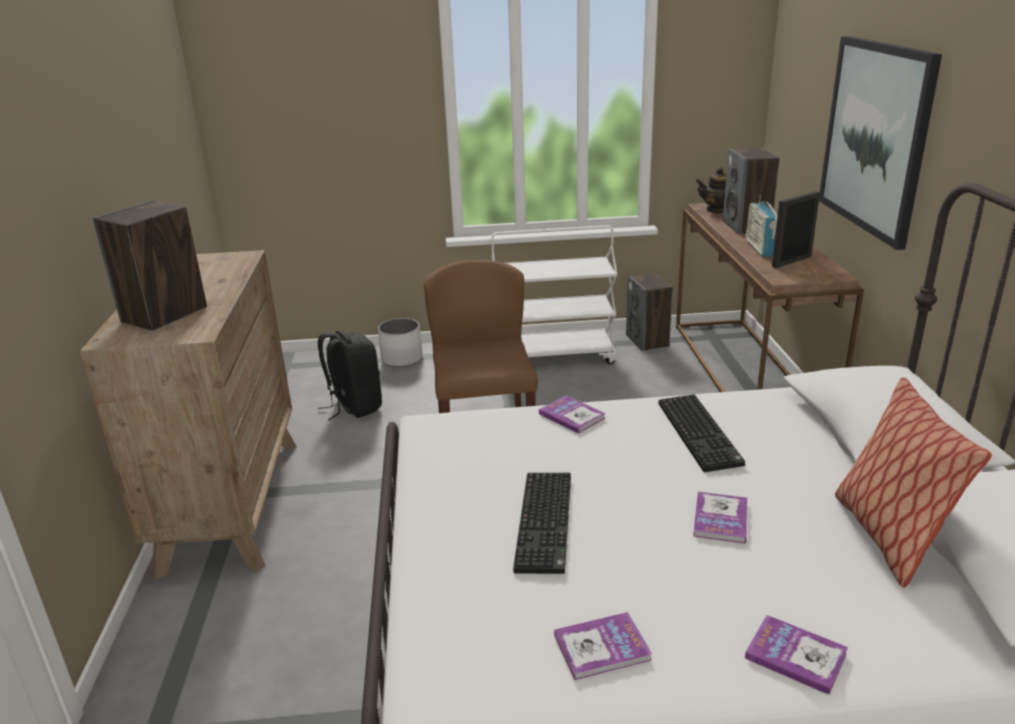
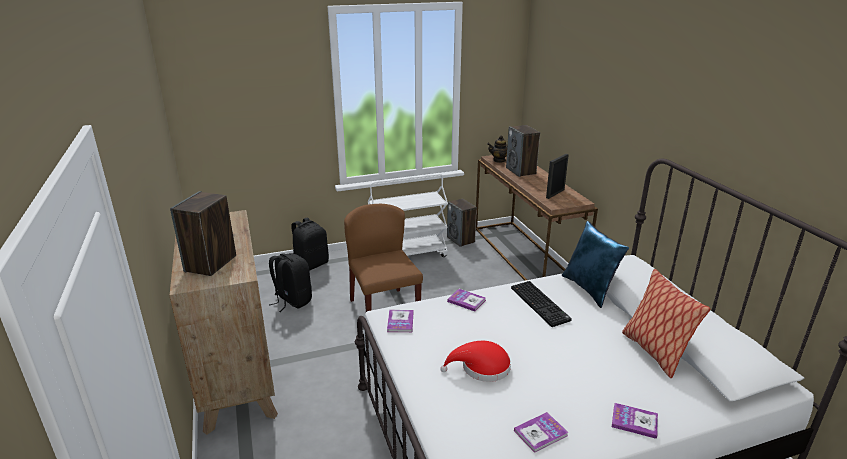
camera: 15 degrees left, 0 degrees up
(402, 359) = (311, 265): white planter -> black backpack
(547, 523) = (481, 368): keyboard -> red hat
(720, 519) = (570, 353): book -> book (400, 322)
(760, 248) = (534, 185): radio -> none
(803, 418) = (590, 289): none -> blue pillow
(875, 137) = (600, 125): picture -> none

